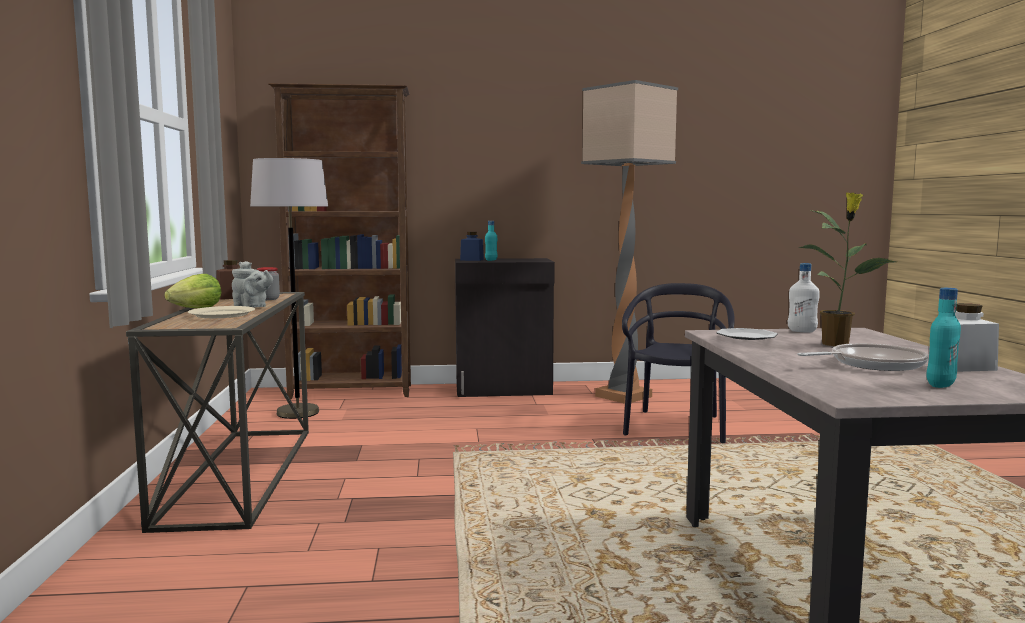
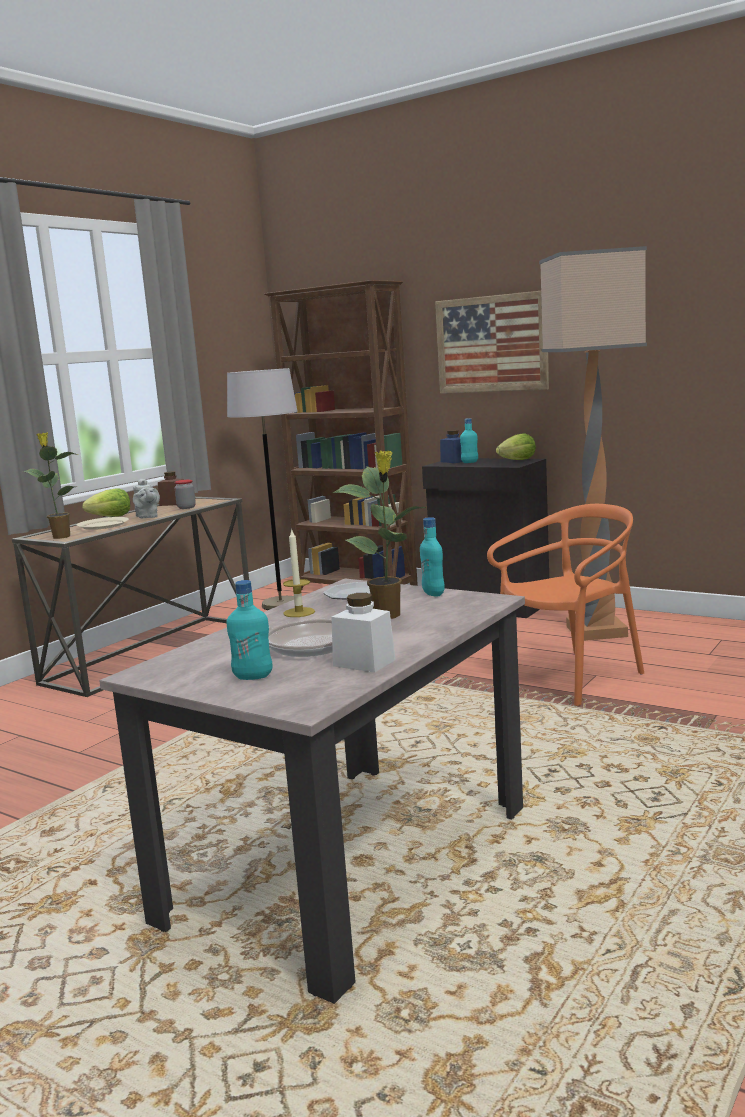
camera: 40 degrees right, 5 degrees up
(201, 325) = (60, 536): none -> potted plant
(496, 158) = (491, 344): none -> picture
(529, 259) = (518, 460): none -> lettuce
(676, 426) = (571, 677): black chair -> orange chair
(763, 349) = (299, 612): none -> candle
(802, 331) = (433, 593): white bottle -> turquoise bottle

